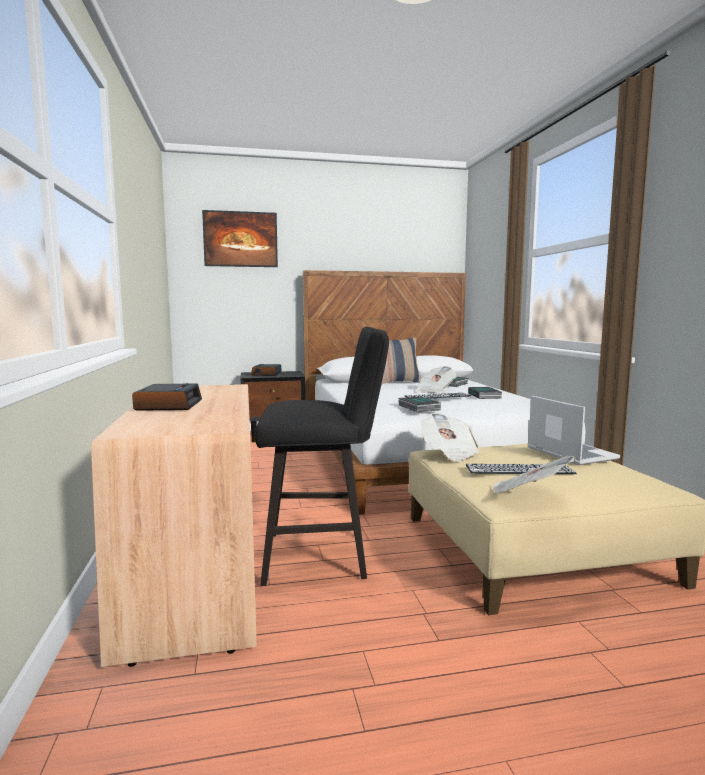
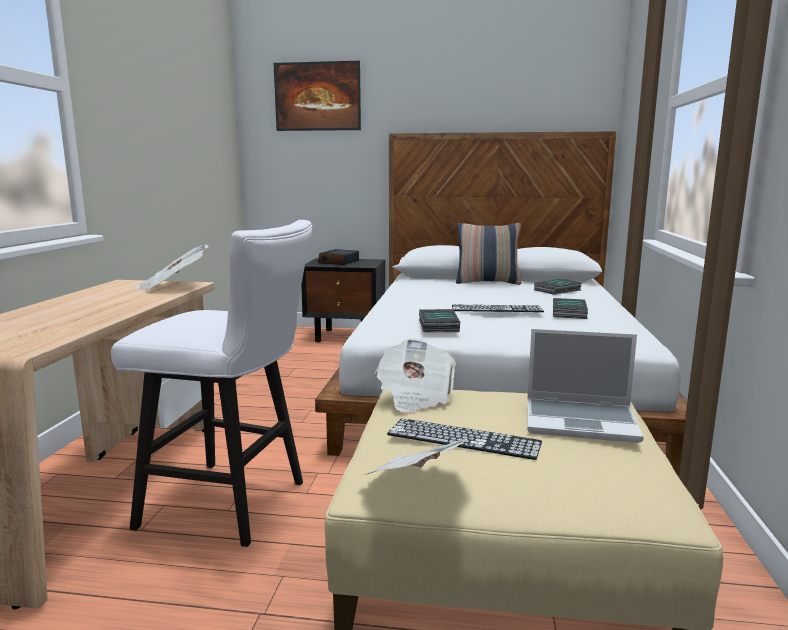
camera: 20 degrees right, 5 degrees up
(168, 405) = (58, 308): alarm clock -> none
(324, 556) = (234, 505): black stool -> white stool
(435, 391) = (512, 299): newspaper -> newspaper (172, 287)
(569, 453) = (581, 421): laptop -> laptop turned 105 degrees clockwise

